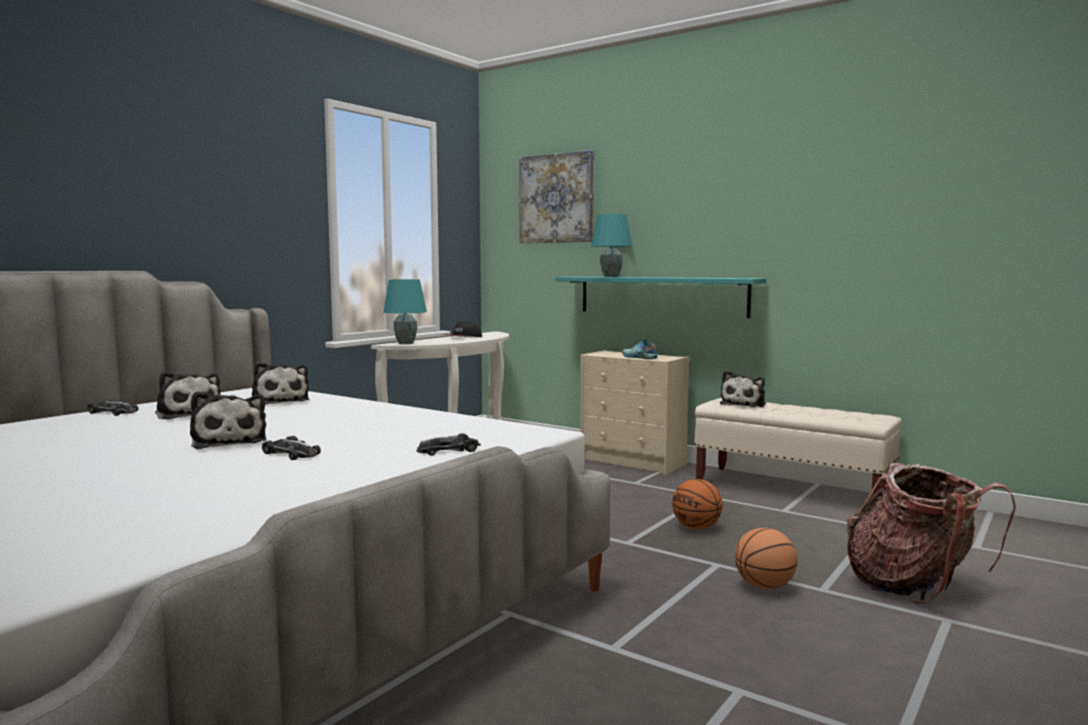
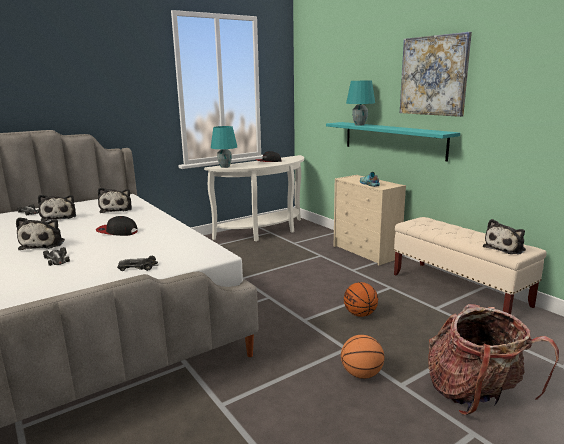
camera: 20 degrees right, 10 degrees up
(334, 422) = (117, 232): none -> cap
(557, 198) = (334, 66): picture -> picture (433, 76)
(744, 404) = (431, 225): plush toy -> plush toy (505, 248)

